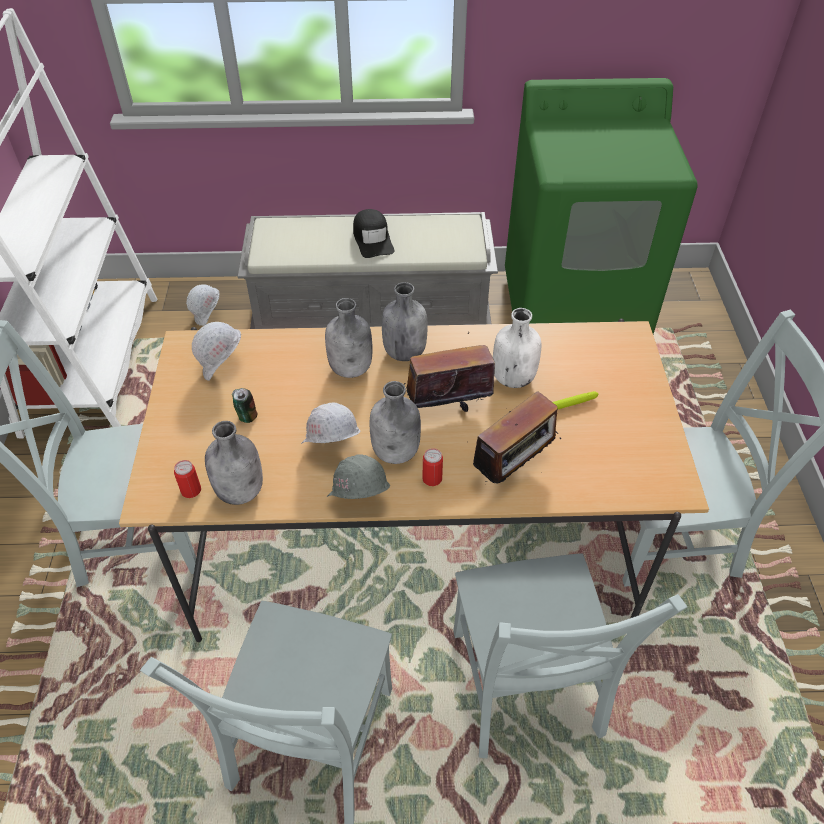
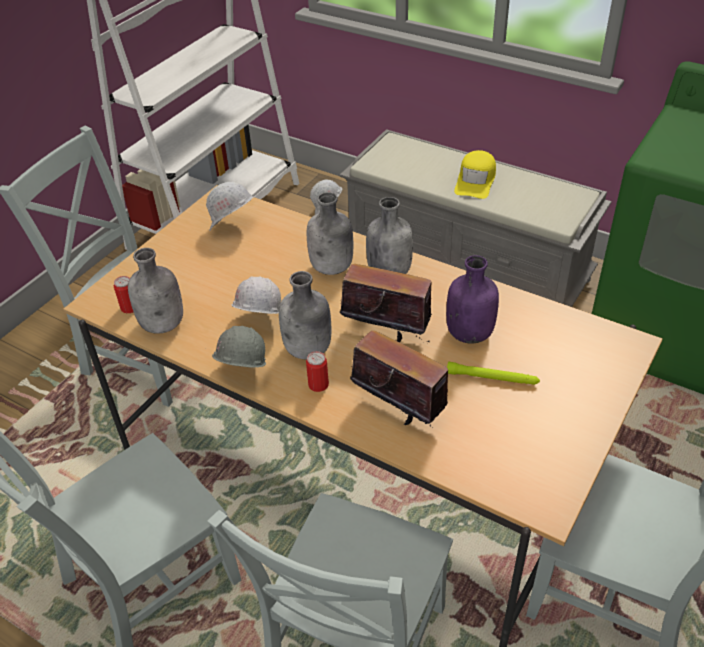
camera: 35 degrees right, 5 degrees down
(246, 417) = (217, 271): can -> none
(373, 239) = (475, 181): black cap -> yellow cap
(513, 377) = (470, 333): white bottle -> purple bottle
(514, 467) = (399, 409): radio -> radio turned 135 degrees counterclockwise

